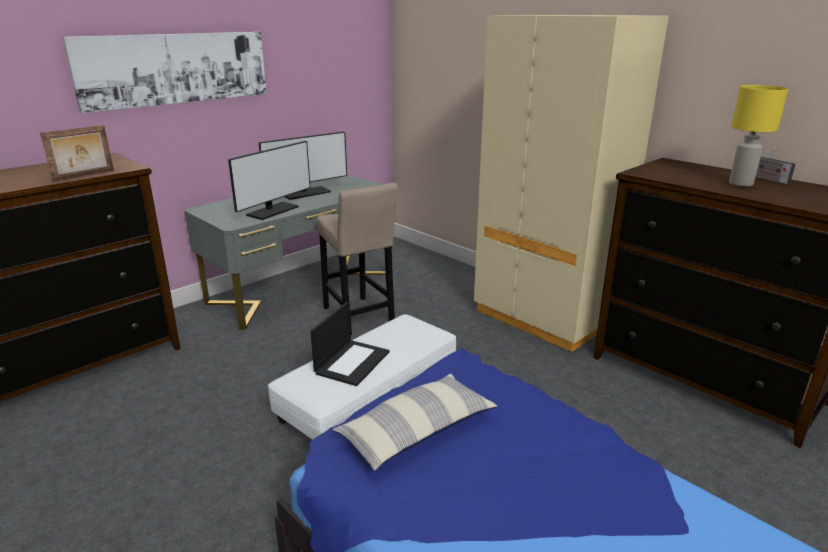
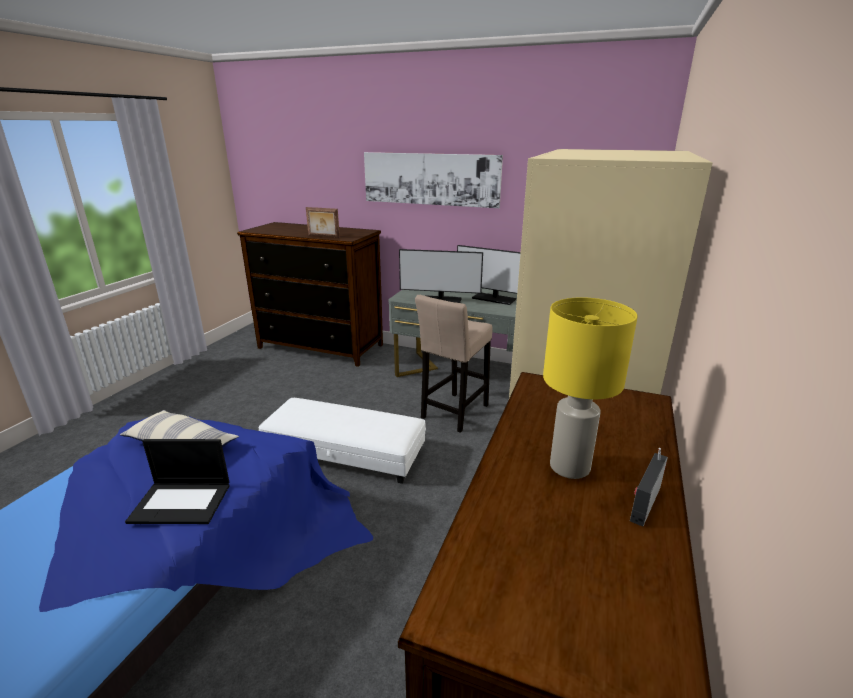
camera: 65 degrees right, 0 degrees up
(352, 362) = (324, 416): laptop -> laptop (182, 502)

